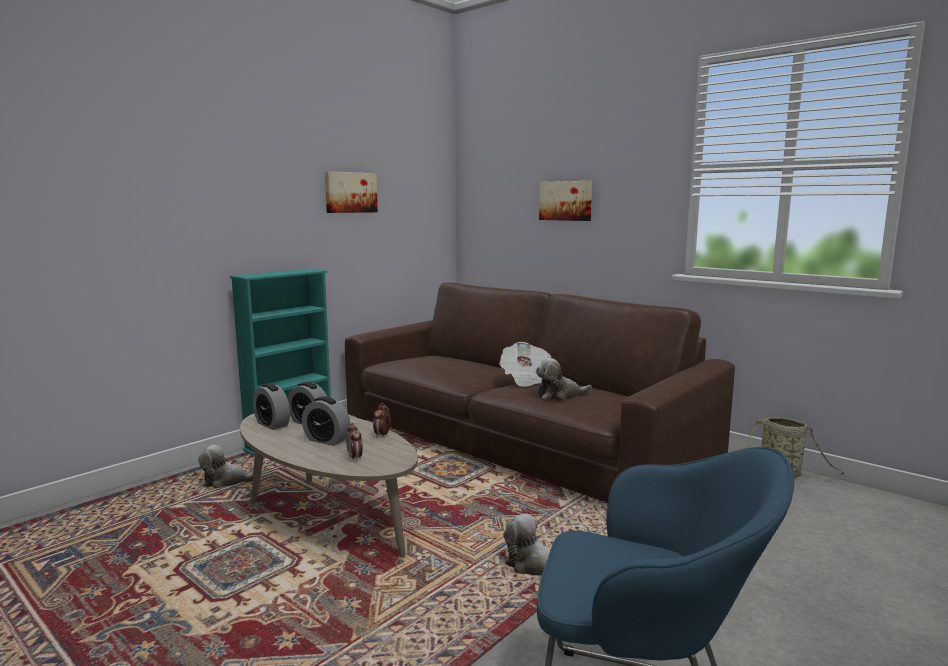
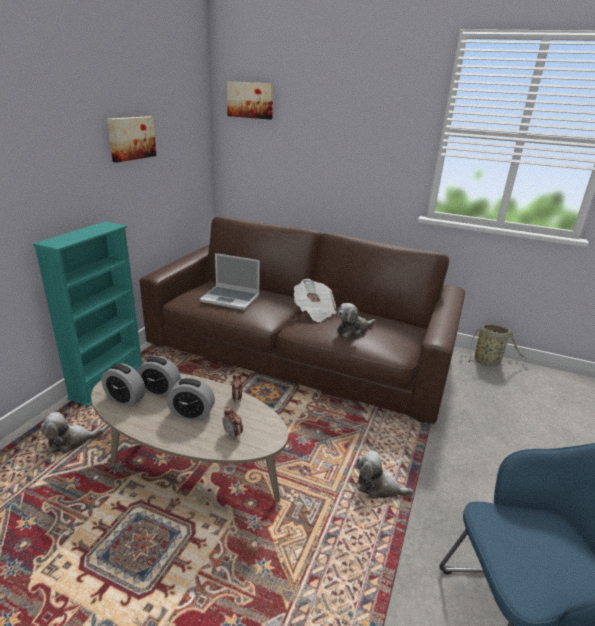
camera: 20 degrees left, 15 degrees up
(437, 364) = (231, 298): none -> laptop
(566, 201) = (325, 147): picture -> picture (250, 100)

